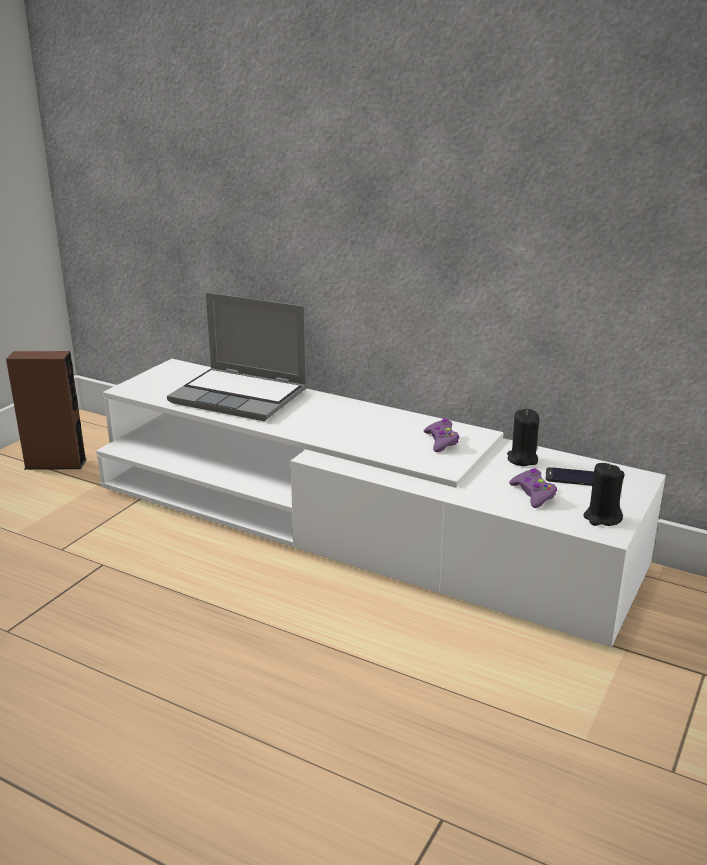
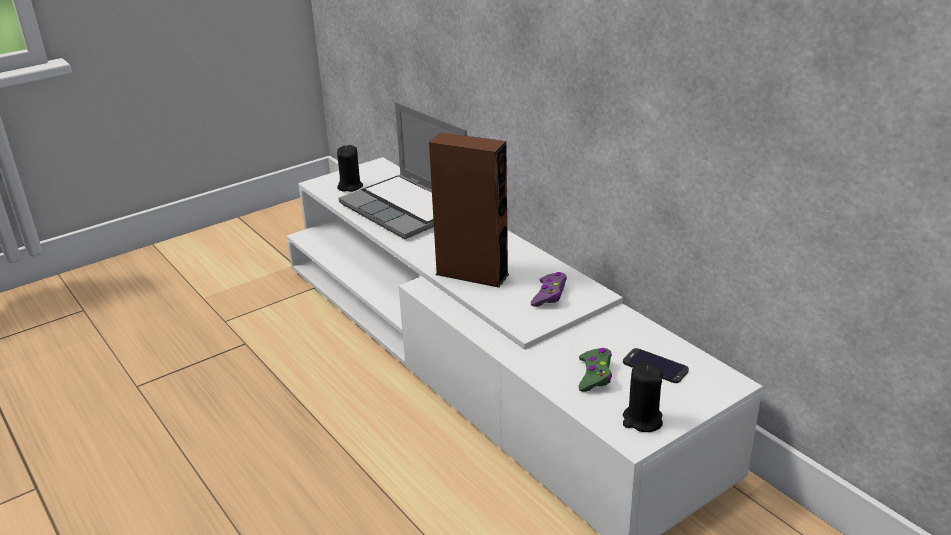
camera: 25 degrees right, 5 degrees up
(55, 464) = (275, 238): brown speaker -> brown speaker (472, 274)
(522, 459) = (619, 332): black candle -> black candle (350, 186)
(533, 494) = (595, 375): purple game controller -> green game controller

